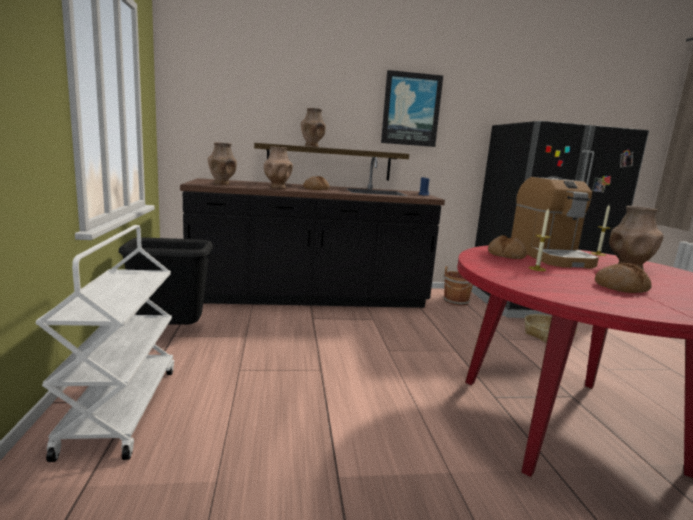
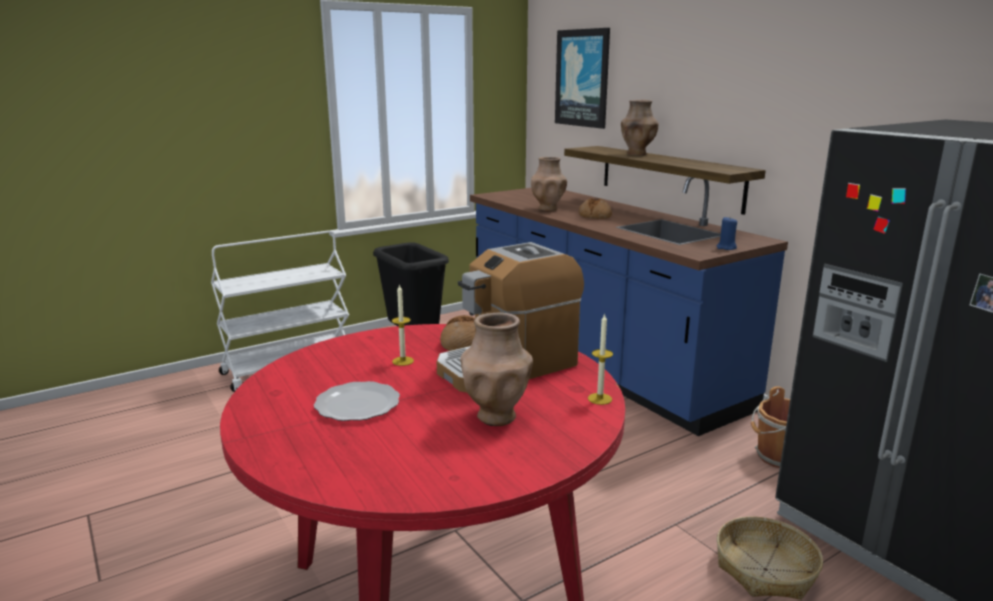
camera: 65 degrees right, 5 degrees up
(222, 184) = (514, 198): brown vase -> none
(309, 297) = (597, 361): black counter -> blue counter
(411, 109) = (785, 92): picture -> picture (582, 78)
(621, 287) = (359, 405): bread -> plate

